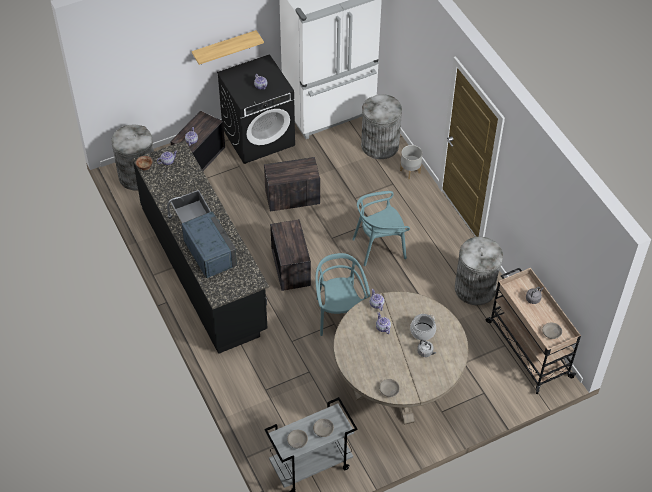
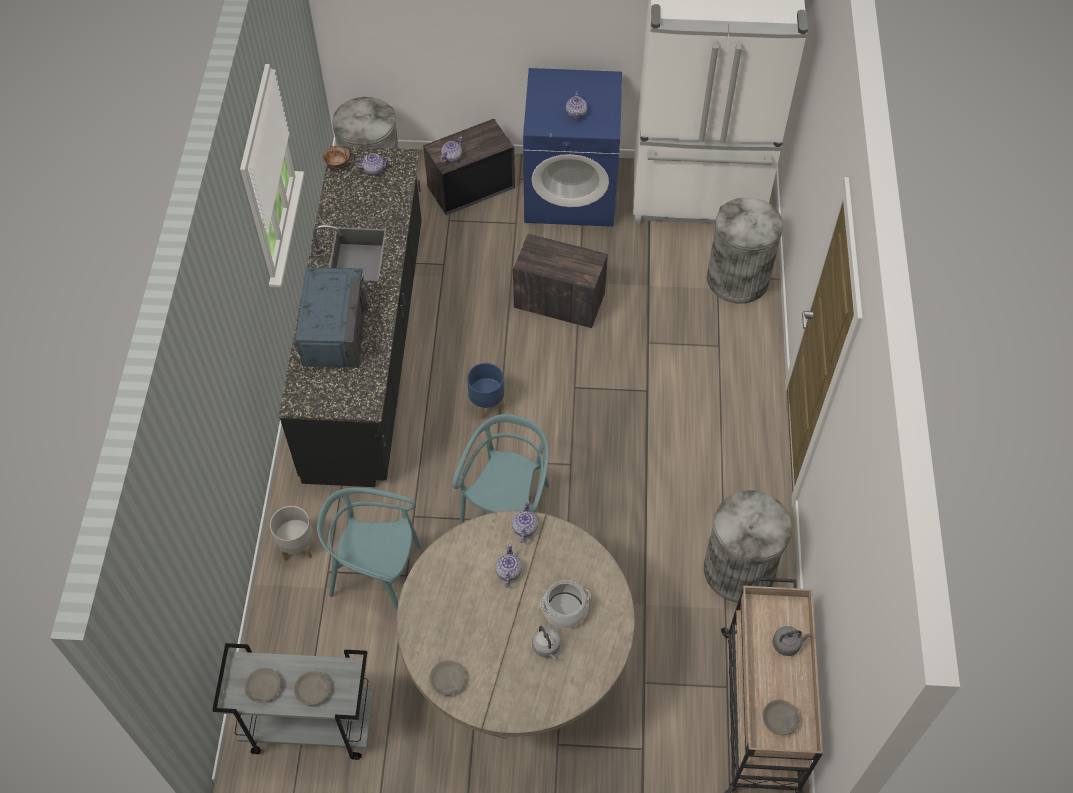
camera: 30 degrees right, 5 degrees up
(224, 48) = (548, 34): shelf -> none
(259, 136) = (571, 192): black washing machine -> blue washing machine
(291, 268) = (487, 405): crate -> blue planter
(379, 247) = (635, 433): turquoise chair -> turquoise chair (376, 574)
(410, 171) = (757, 338): grey planter -> grey planter (297, 547)

